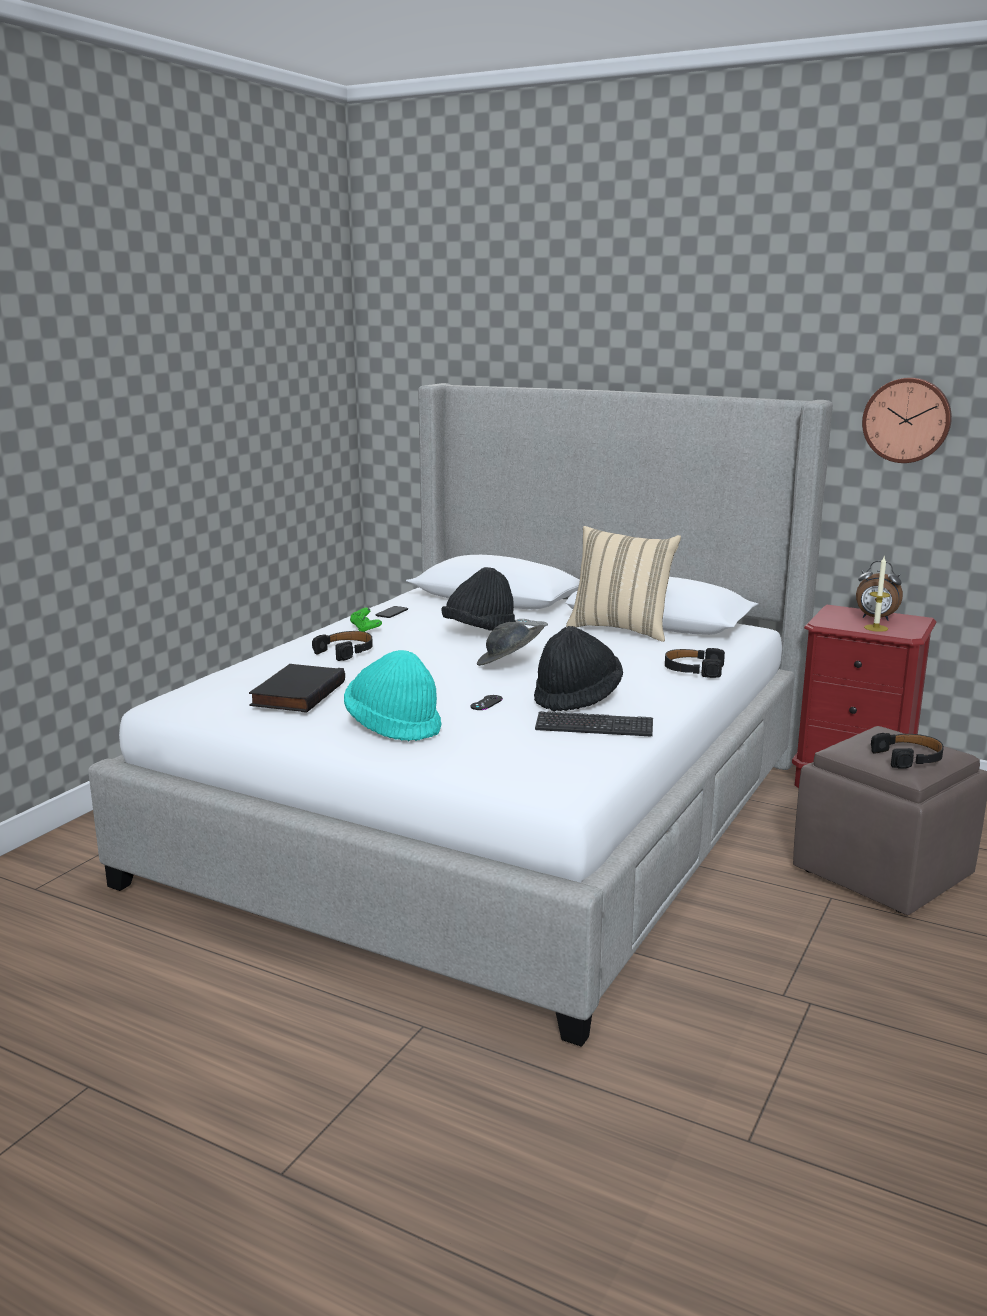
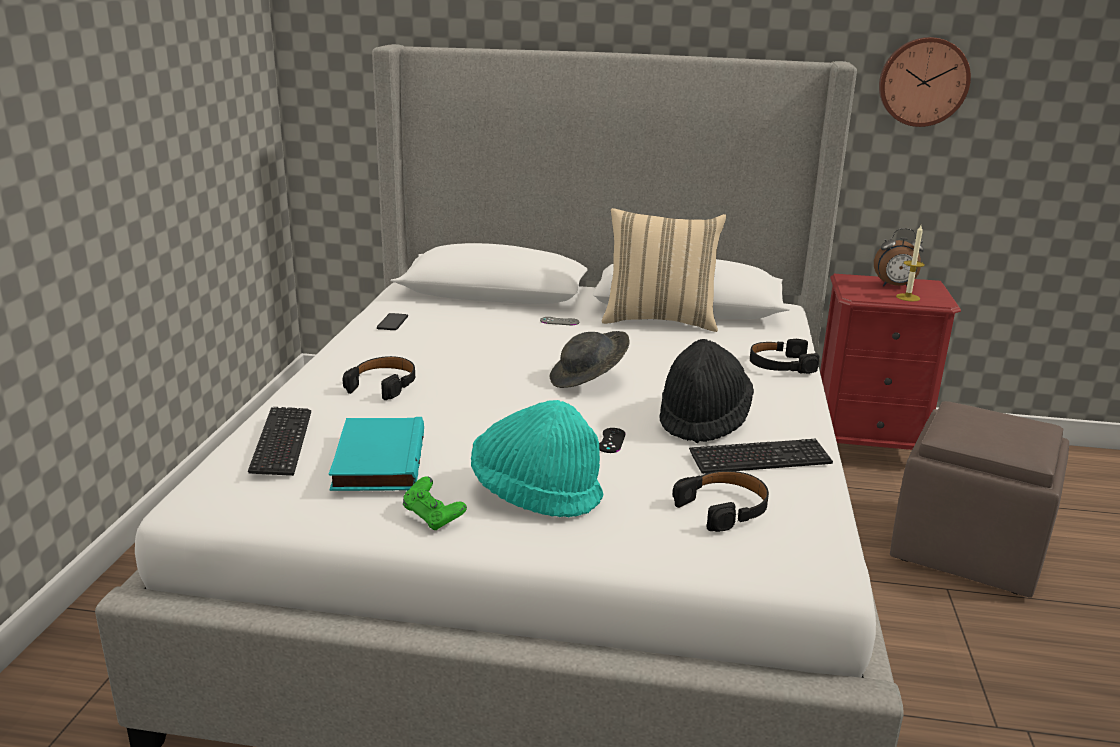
camera: 20 degrees left, 5 degrees up
(242, 677) = (282, 443): none -> keyboard
(296, 693) = (376, 460): black book -> turquoise book
(365, 630) = (380, 350): green game controller -> green game controller (433, 518)
(479, 632) = (514, 339): black hat -> none
(909, 758) = (1016, 438): black headphones -> black headphones (724, 508)

